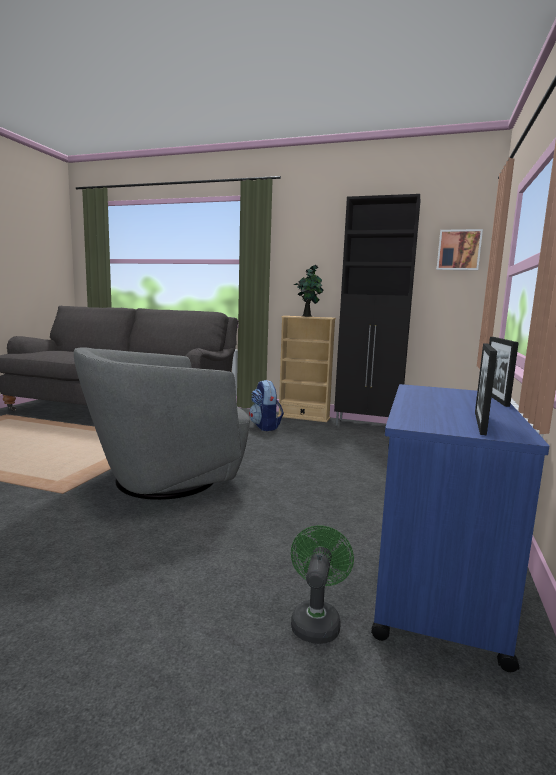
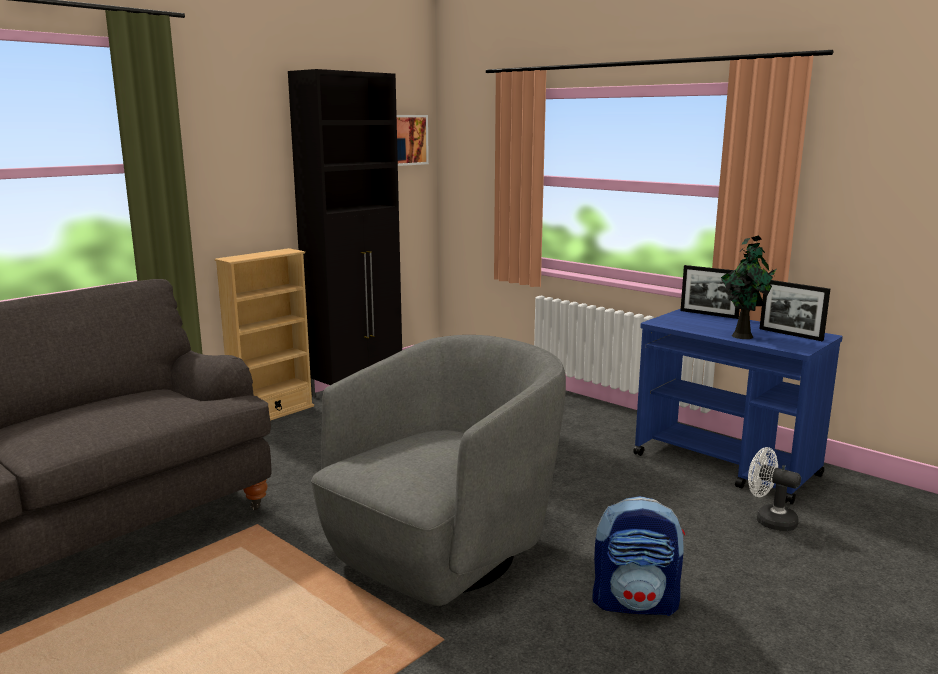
camera: 65 degrees left, 5 degrees up
(164, 479) = (444, 551): grey armchair -> grey armchair turned 135 degrees counterclockwise
(265, 427) = (286, 447): backpack -> backpack (635, 603)
(308, 316) = (260, 254): potted plant -> potted plant (742, 335)
(316, 620) = (769, 520): green fan -> white fan

